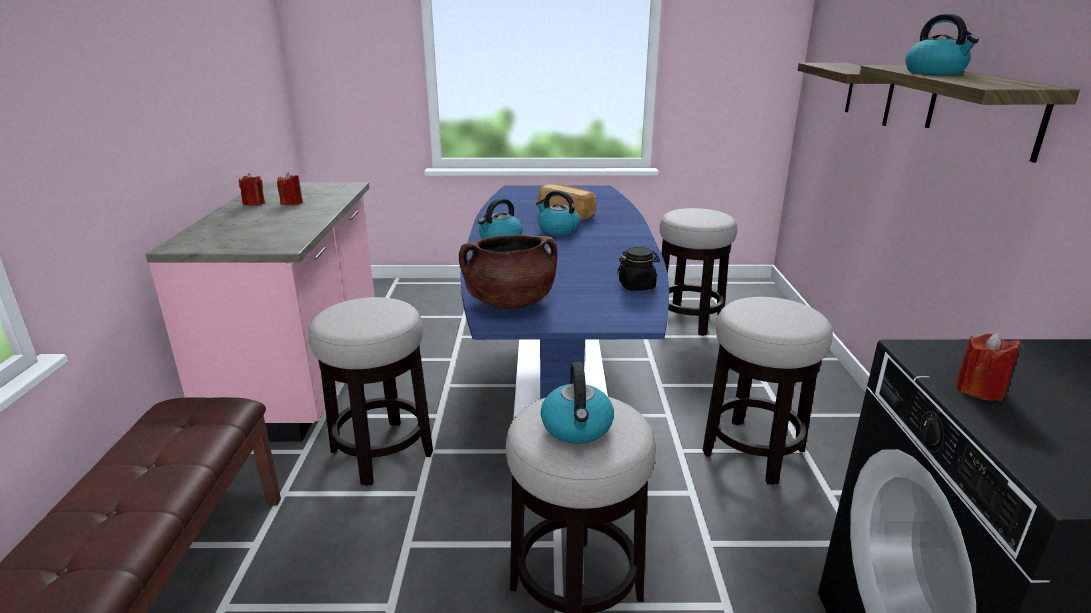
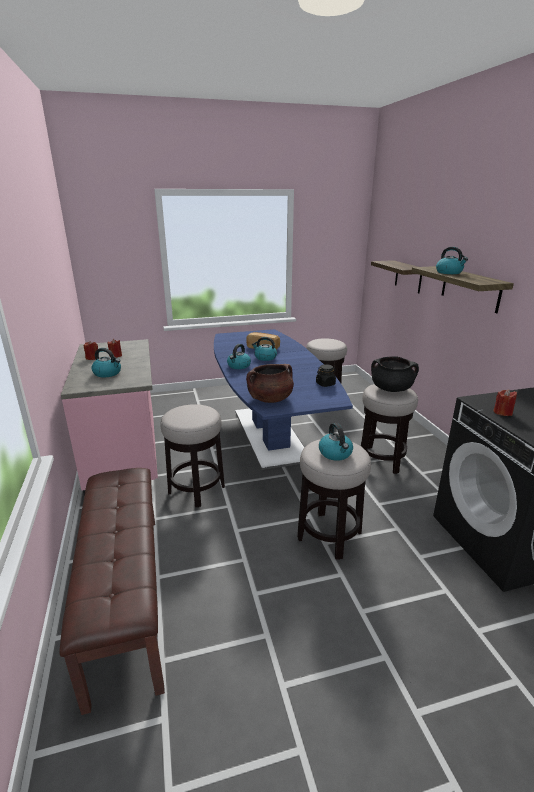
camera: 15 degrees left, 0 degrees up
(251, 228) = (108, 373): none -> kettle
(778, 311) = (391, 389): none -> black cooking pot

